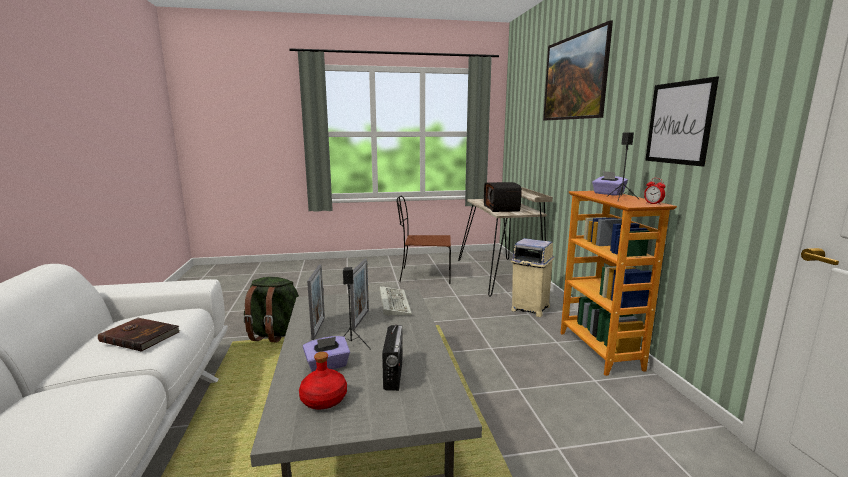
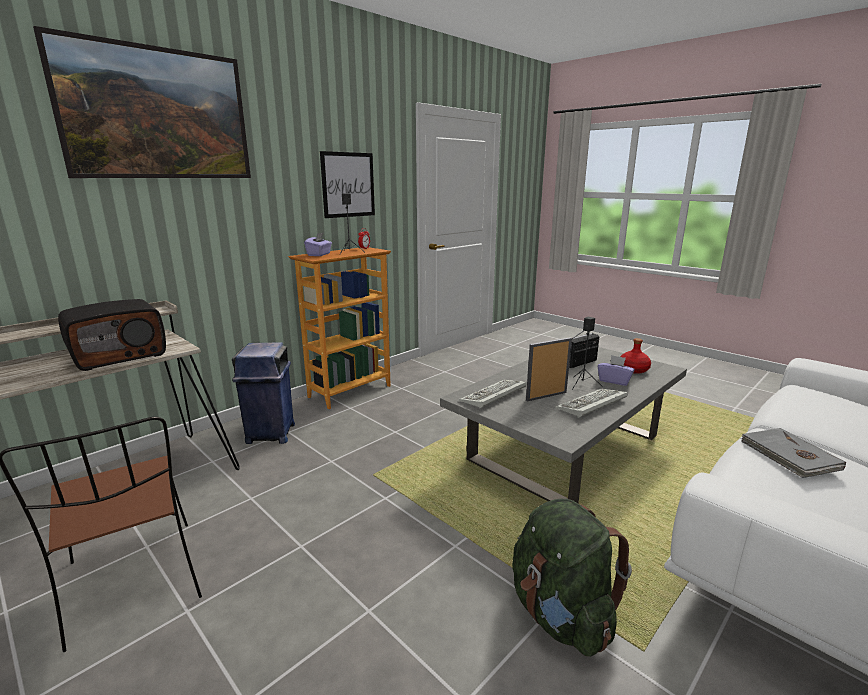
camera: 125 degrees left, 5 degrees up
(140, 336) = (789, 456): brown book -> grey book
(318, 328) = (591, 405): picture frame -> keyboard
(529, 308) = (270, 434): beige trash can -> blue trash can

